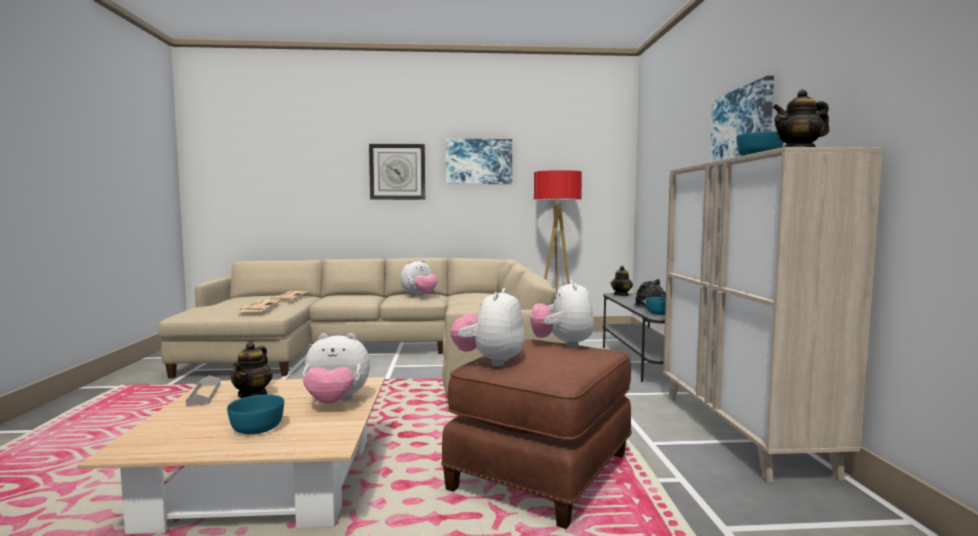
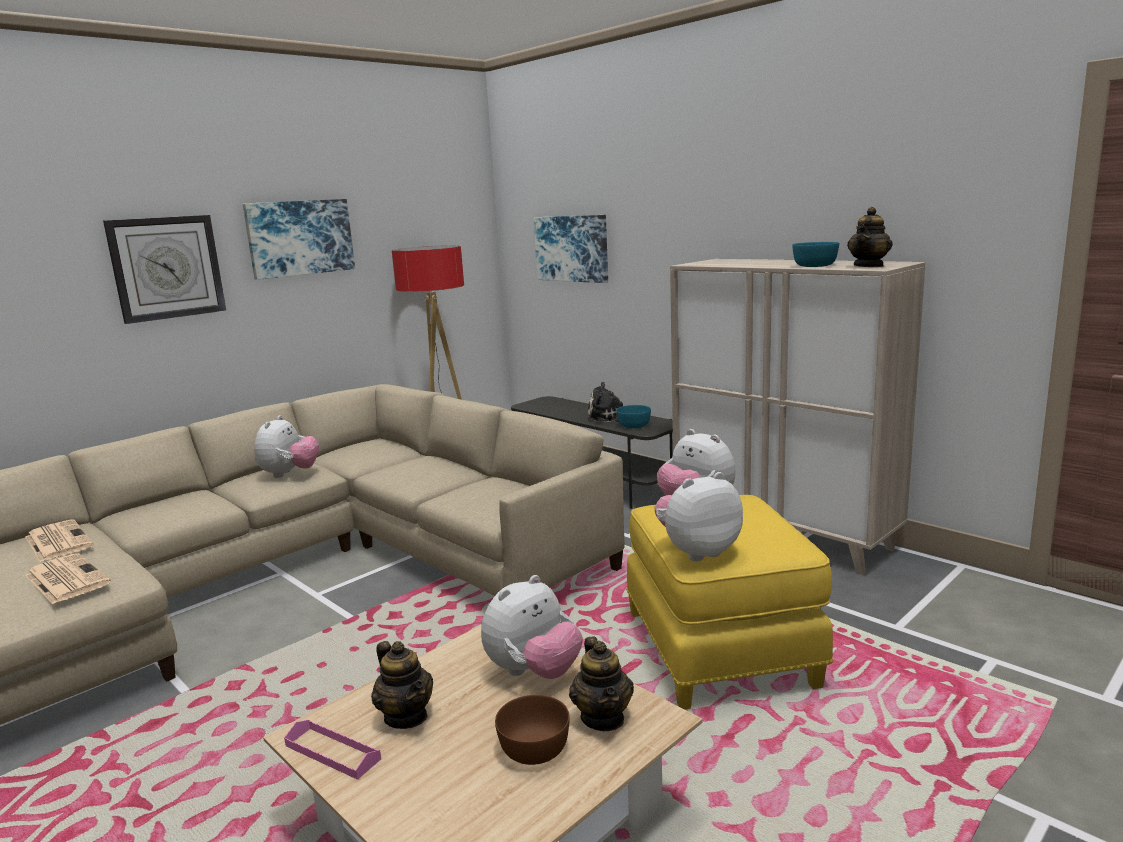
camera: 40 degrees left, 10 degrees up
(204, 394) = (332, 752): grey tray -> pink tray
(257, 428) = (535, 748): turquoise bowl -> brown bowl
(490, 361) = (697, 552): plush toy -> plush toy turned 90 degrees clockwise
(544, 473) = (721, 647): brown ottoman -> yellow ottoman
(621, 295) = (536, 405): teapot -> teapot (603, 718)
(742, 124) = (721, 207): picture -> picture (572, 248)

